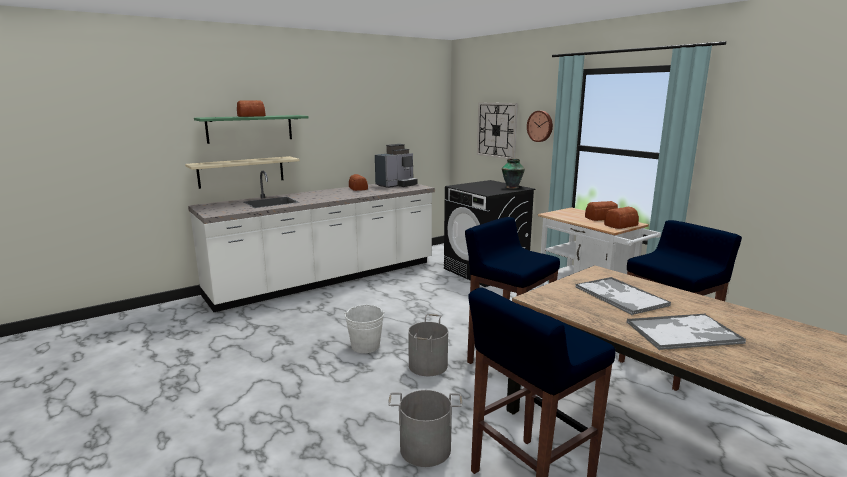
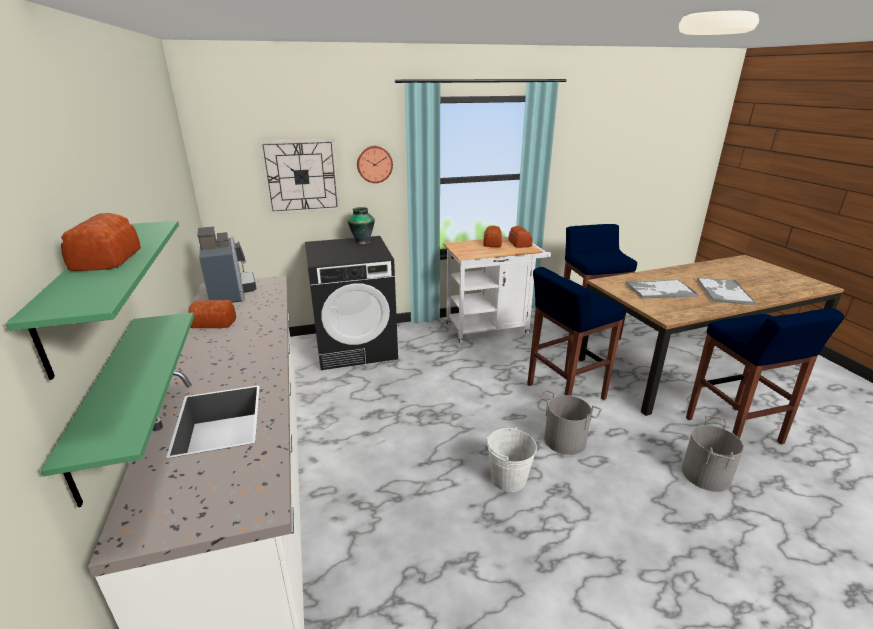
camera: 70 degrees left, 10 degrees up
(241, 172) = (107, 402): beige shelf -> green shelf

